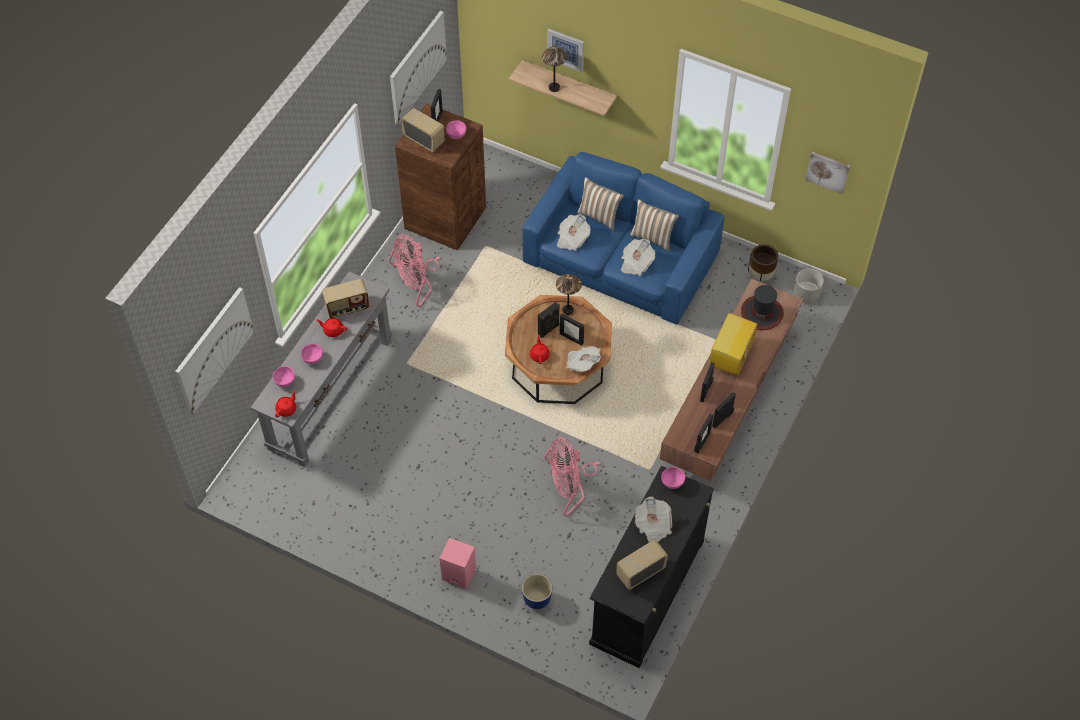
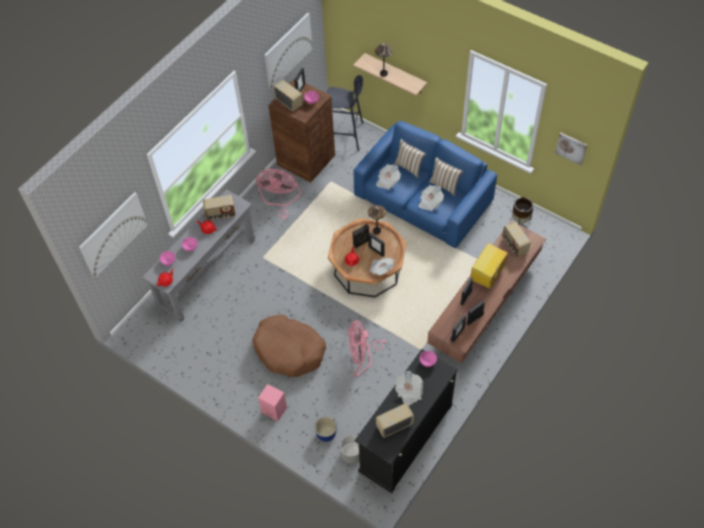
camera: 10 degrees right, 0 degrees up
(416, 280) = (279, 200): pink fan -> pink fan turned 120 degrees clockwise
(466, 490) = (289, 350): none -> brown dog bed
(497, 178) = (346, 135): none -> grey stool
(565, 49) = (393, 46): picture -> none
(761, 312) = (514, 245): hat -> radio
(806, 294) = (551, 236): grey planter -> grey planter (352, 454)

